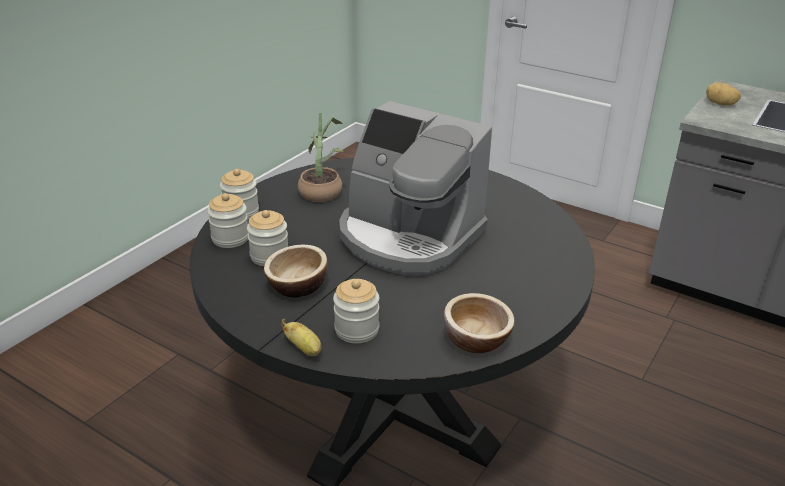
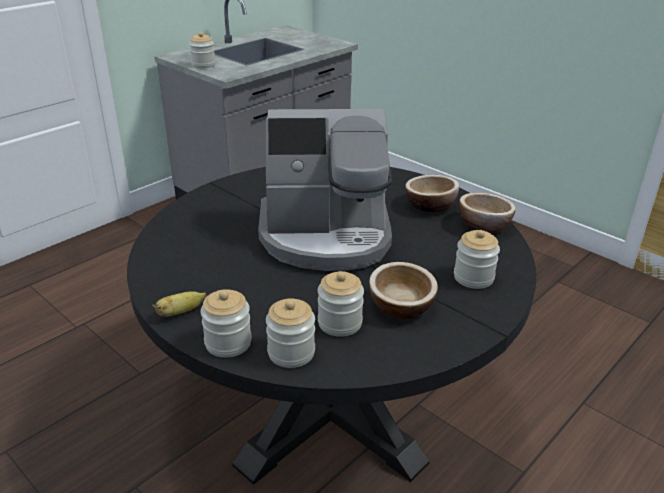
camera: 80 degrees left, 0 degrees up
(304, 349) = (502, 308): banana -> banana (180, 312)
(322, 190) = (203, 278): potted plant -> none
(408, 237) = (326, 236): coffee machine -> coffee machine turned 45 degrees clockwise
(506, 298) = (430, 205): none -> bowl
(720, 104) = (203, 65): potato -> jar

